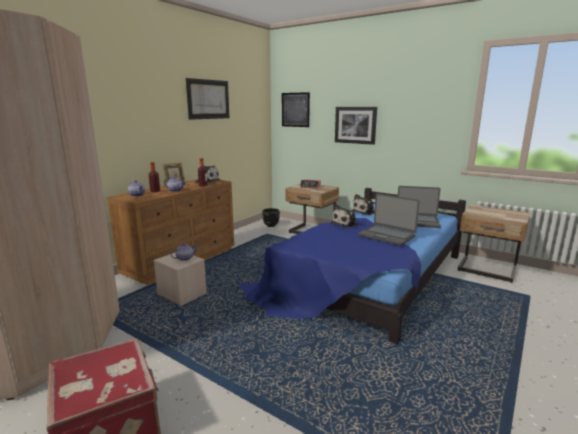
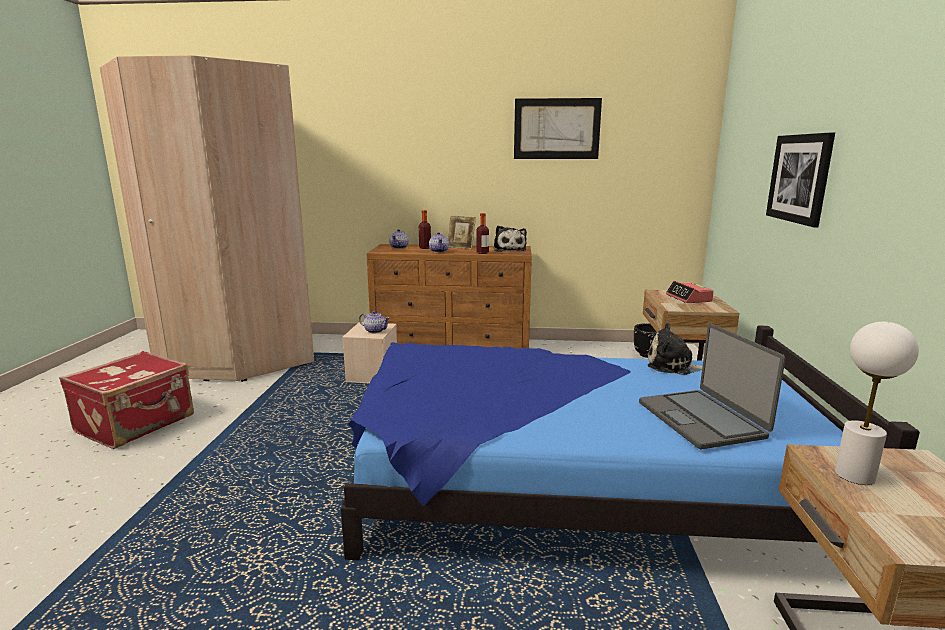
camera: 60 degrees right, 0 degrees up
(295, 109) = (739, 145): picture -> none
(345, 224) = (564, 363): plush toy -> none
(387, 236) = (540, 401): laptop -> none
(484, 213) = (855, 475): none -> white table lamp

